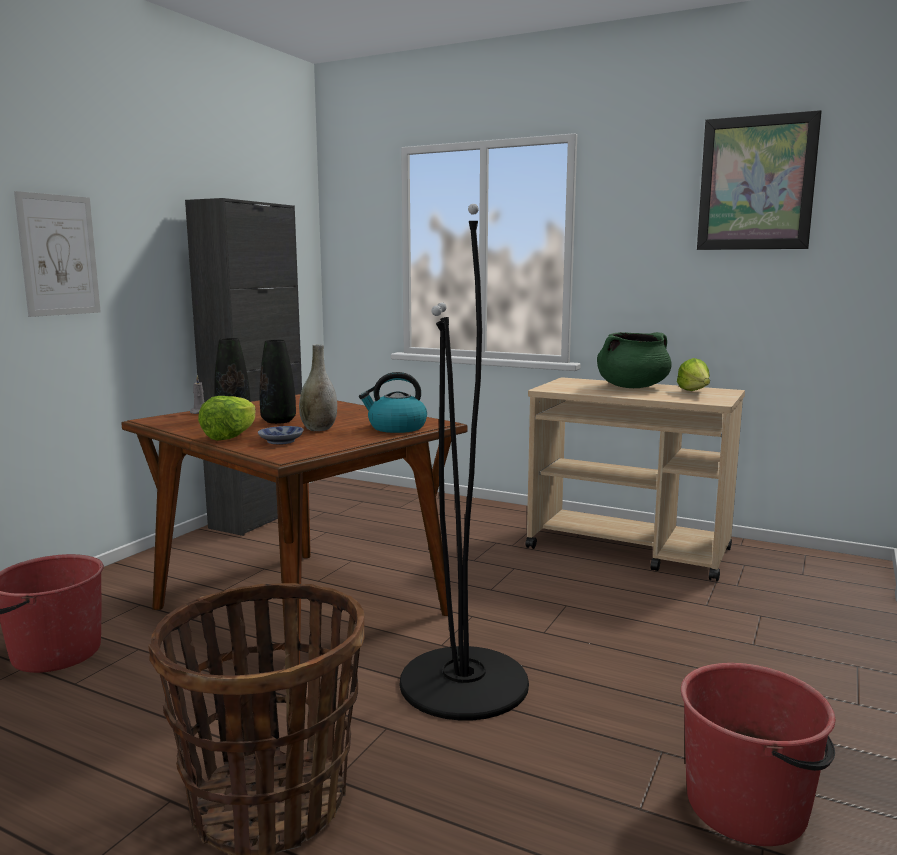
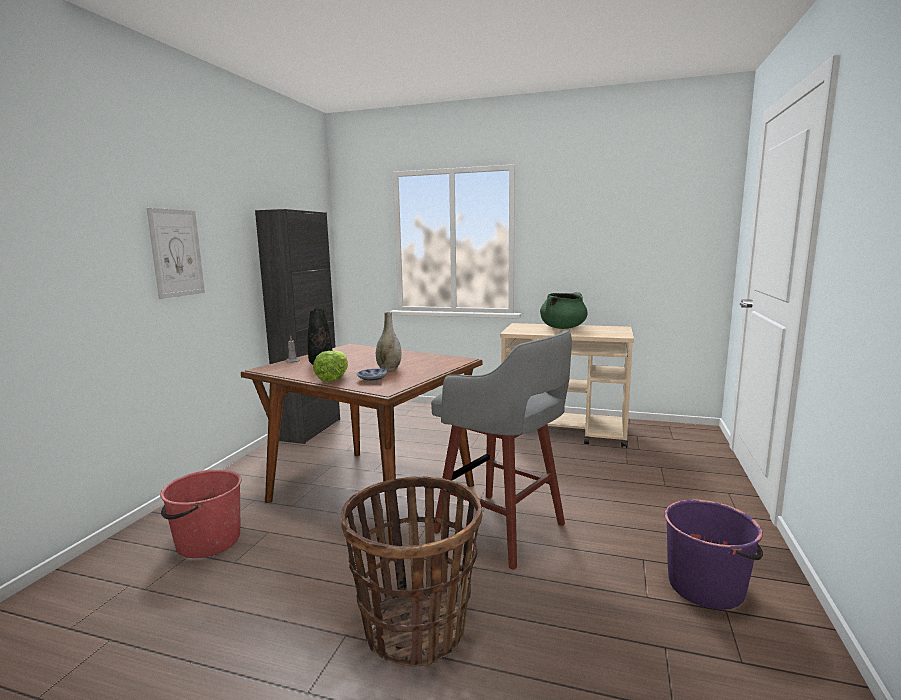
camera: 10 degrees left, 0 degrees up
(278, 421) = (355, 365): black vase -> none
(396, 428) = (440, 365): kettle -> none
(464, 682) = (503, 530): black floor lamp -> grey stool
(695, 392) = (604, 330): lettuce -> none
(748, 806) = (706, 586): red bucket -> purple bucket
(756, 183) = (631, 197): picture -> none

